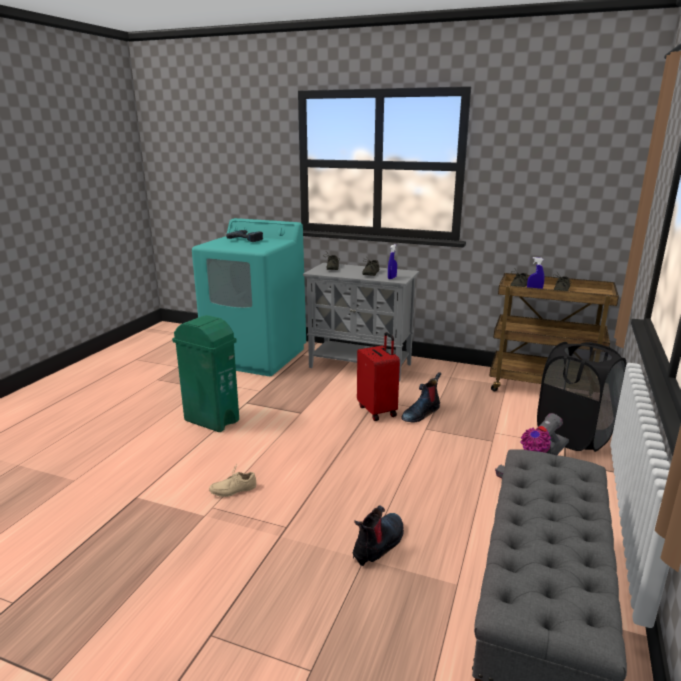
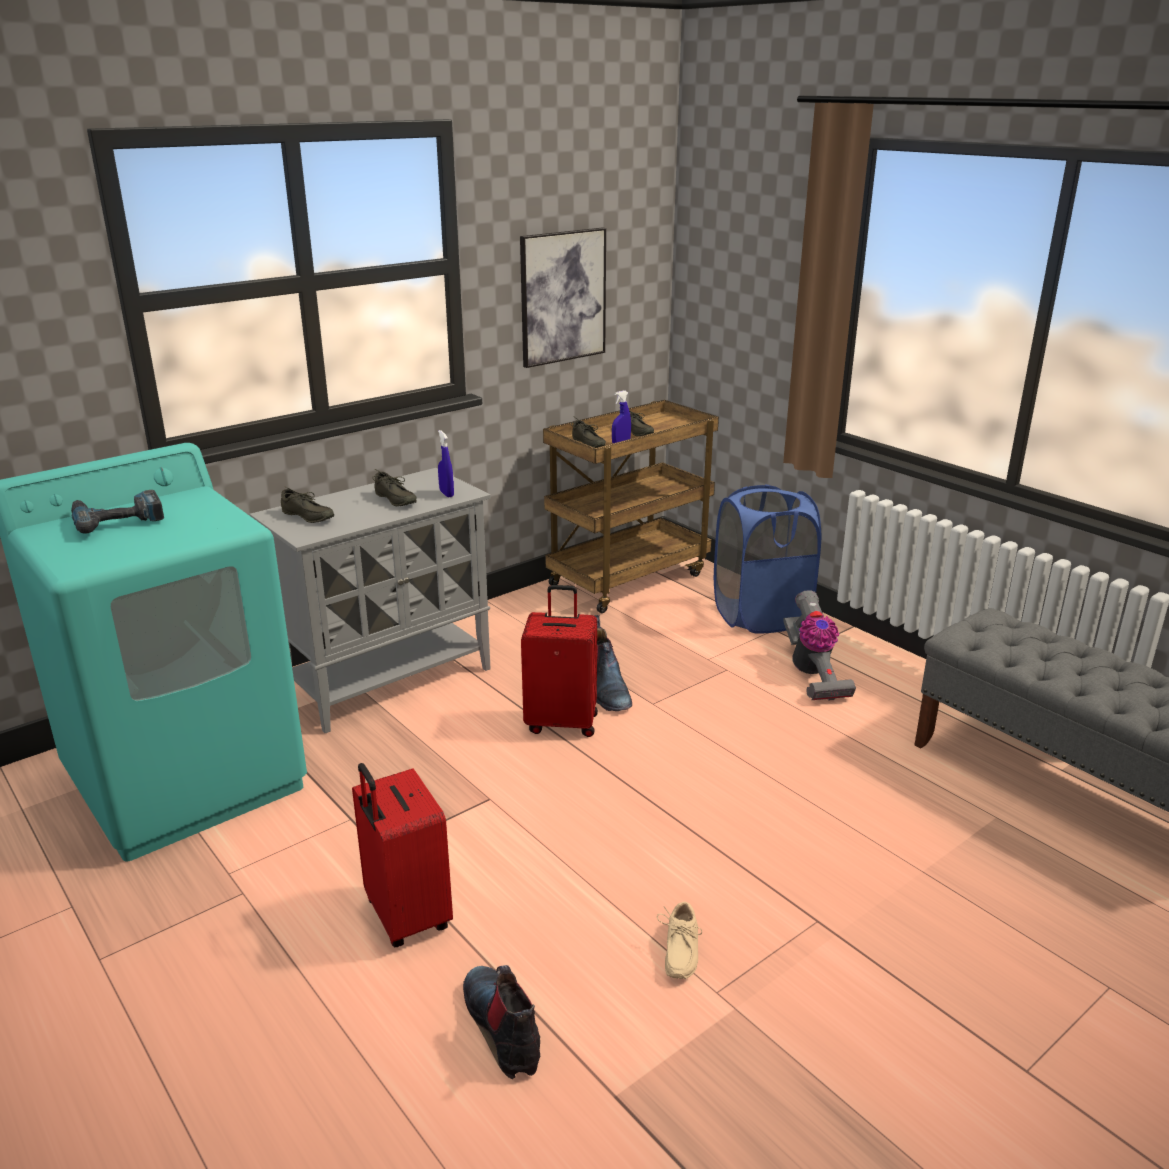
camera: 60 degrees left, 5 degrees up
(211, 420) = (405, 916): green trash can -> red suitcase
(379, 544) = (899, 847): boot -> boot (504, 1028)
(538, 196) = (562, 297): none -> picture
(573, 436) = (760, 616): black laundry basket -> blue laundry basket

